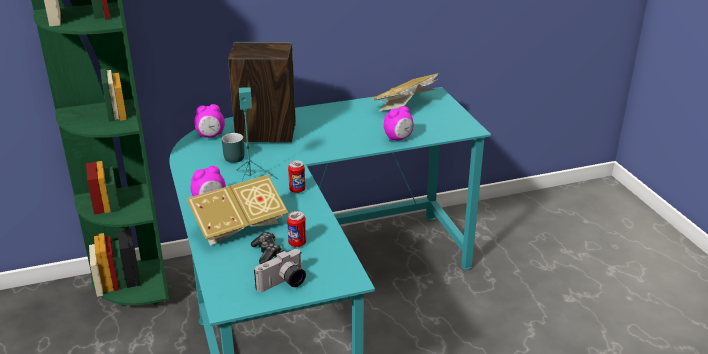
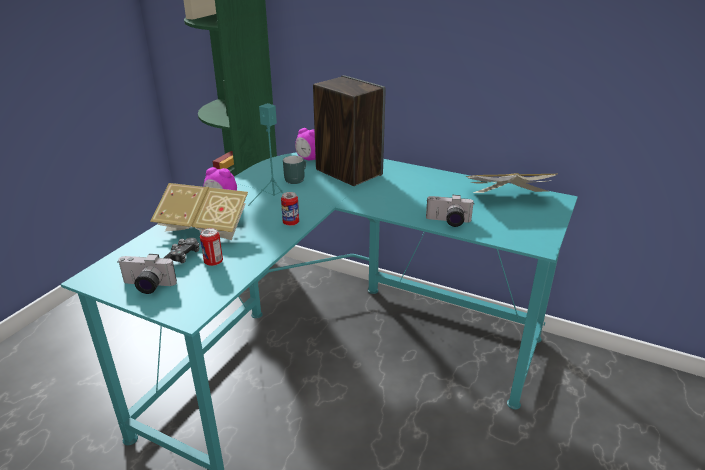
camera: 45 degrees right, 0 degrees up
(398, 138) = (448, 222): alarm clock -> camera

